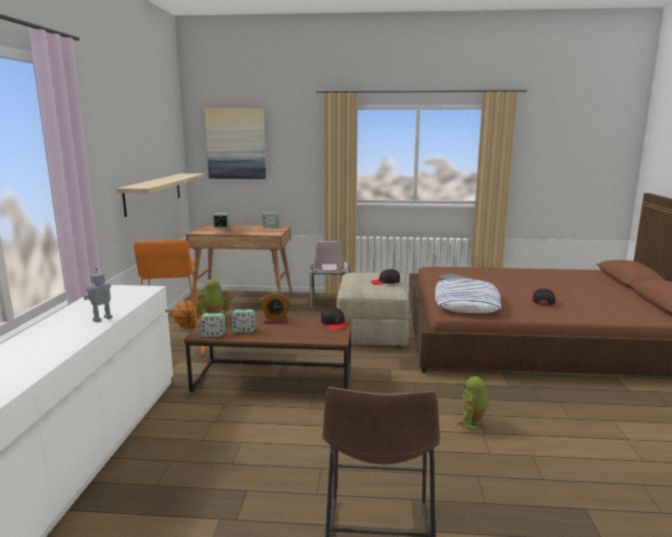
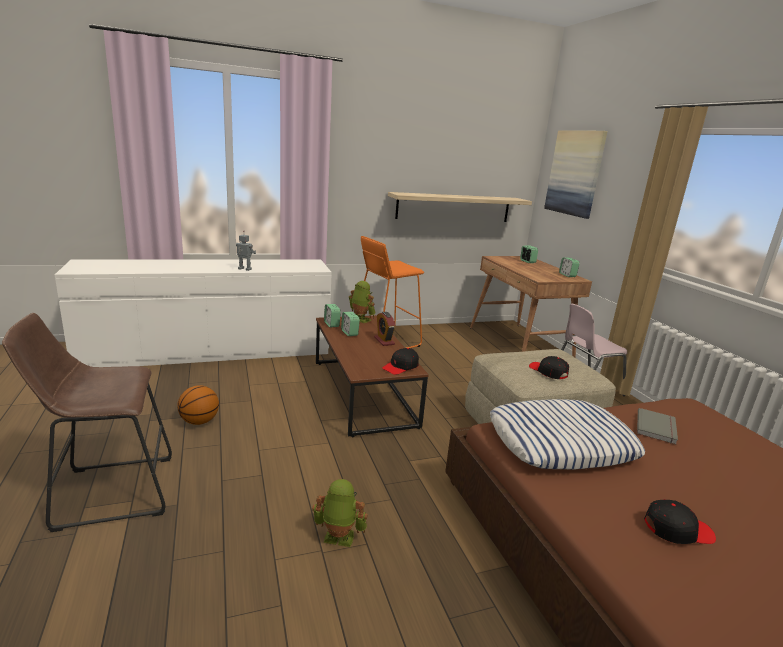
camera: 65 degrees right, 5 degrees up
(187, 325) = (433, 335): basketball -> basketball (199, 421)

